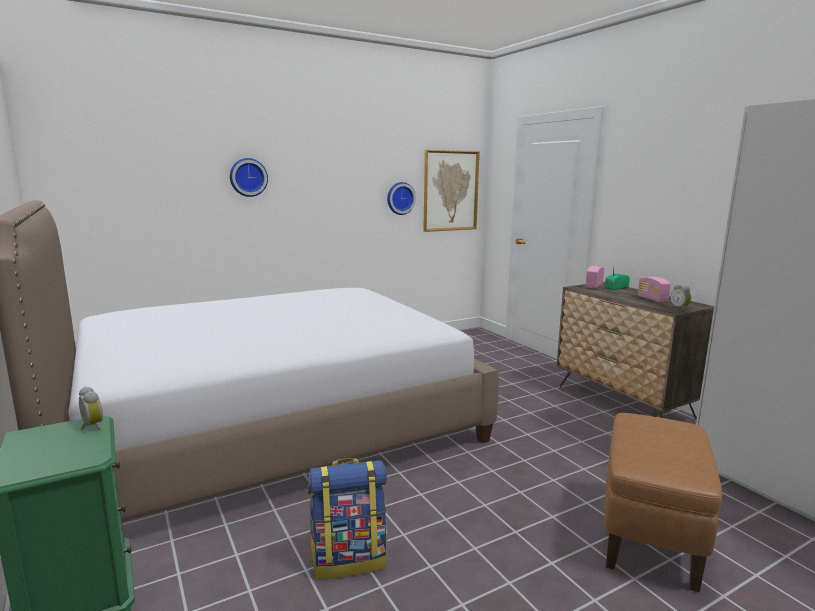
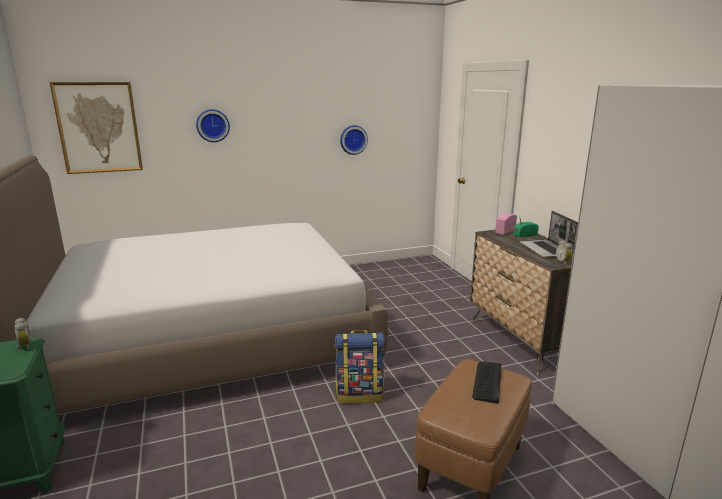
camera: 10 degrees right, 5 degrees up
(349, 559) = (220, 458): backpack -> backpack (360, 394)
(450, 191) = (402, 131): picture -> picture (99, 127)
(652, 299) = (547, 250): radio -> laptop
(663, 431) = (487, 382): none -> keyboard

